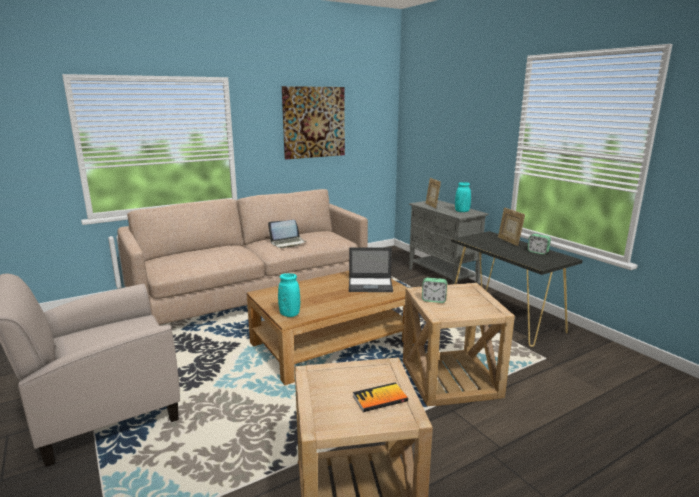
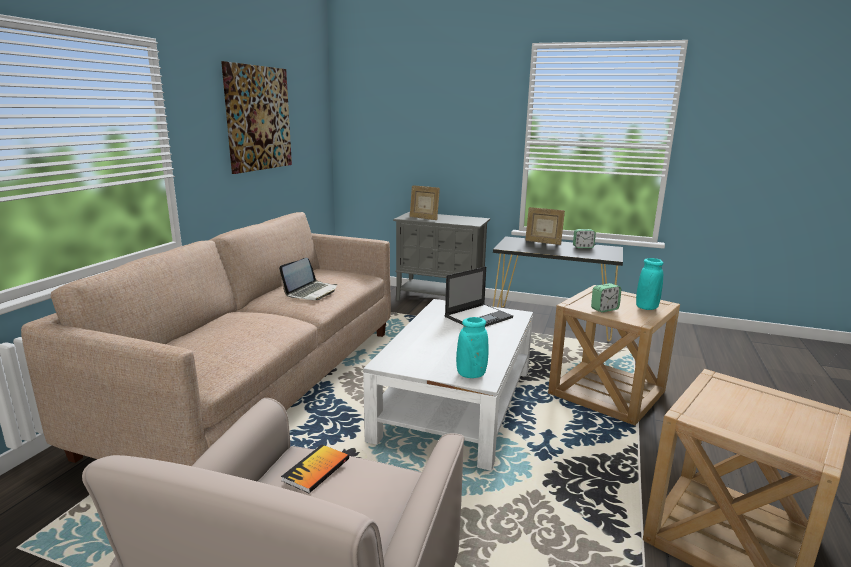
camera: 40 degrees left, 0 degrees up
(333, 343) = (456, 403): brown coffee table -> white coffee table
(380, 398) = (782, 409): book -> book (316, 470)
(462, 211) = (464, 219): turquoise vase -> turquoise vase (647, 307)

